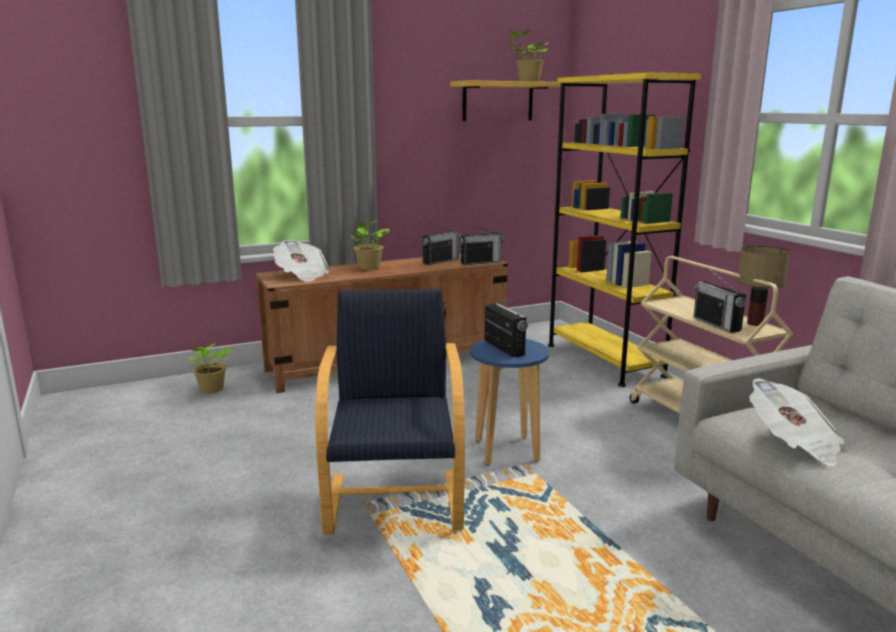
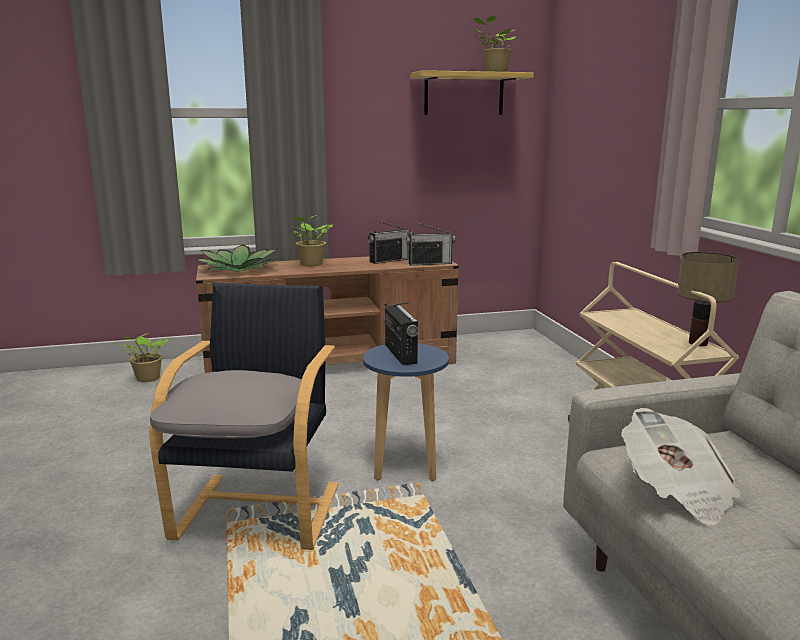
camera: 10 degrees right, 0 degrees up
(302, 275) = (239, 269): newspaper -> potted plant
(382, 418) = (234, 421): none -> grey pillow
(604, 360) = (561, 375): yellow bookcase -> none
(716, 324) = (650, 341): radio -> none

